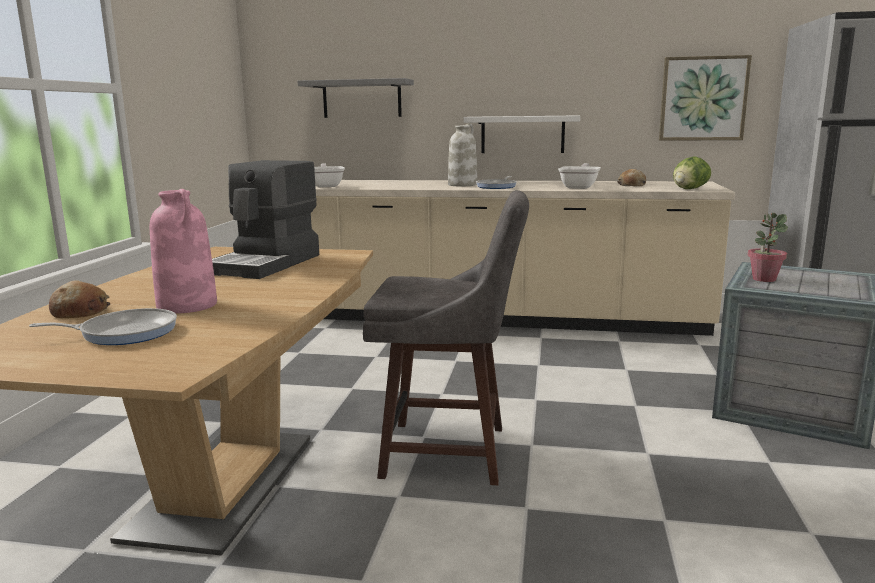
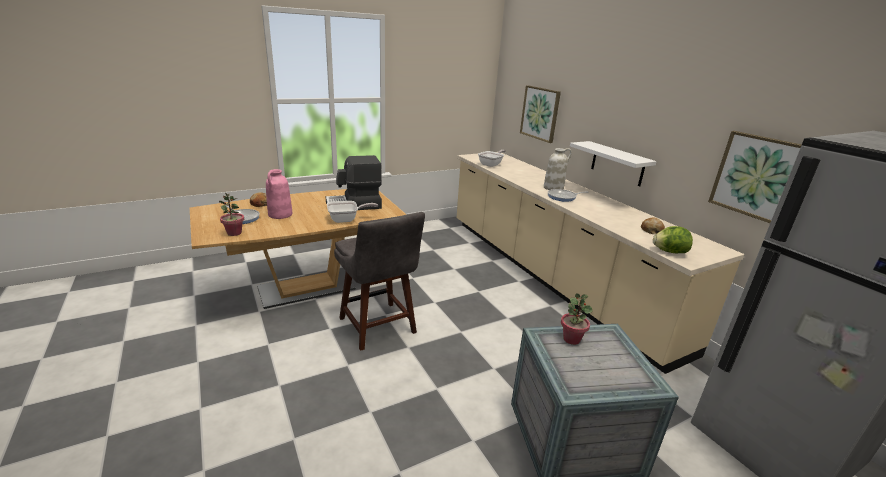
camera: 50 degrees right, 10 degrees up
(199, 347) = (234, 233): none -> potted plant
(362, 99) = (540, 113): grey shelf -> picture
(580, 187) = (606, 217): frying pan -> frying pan (346, 219)

